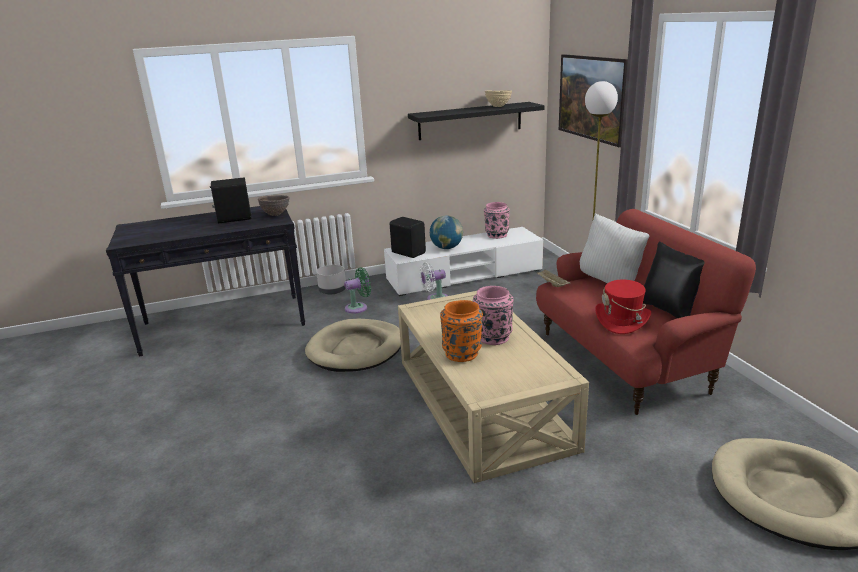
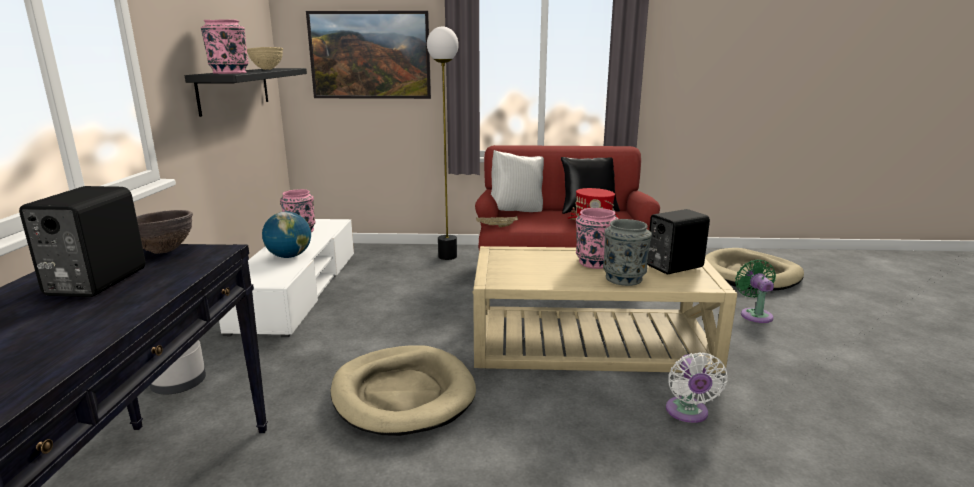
camera: 70 degrees left, 5 degrees down
(358, 307) = (278, 372): green fan -> green fan (755, 314)
(408, 252) = (261, 276): black speaker -> black speaker (672, 266)
(435, 299) = (335, 317): white fan -> white fan (688, 413)
(439, 112) = (229, 73): none -> pink vase
(462, 353) = (624, 278): orange vase -> grey vase

